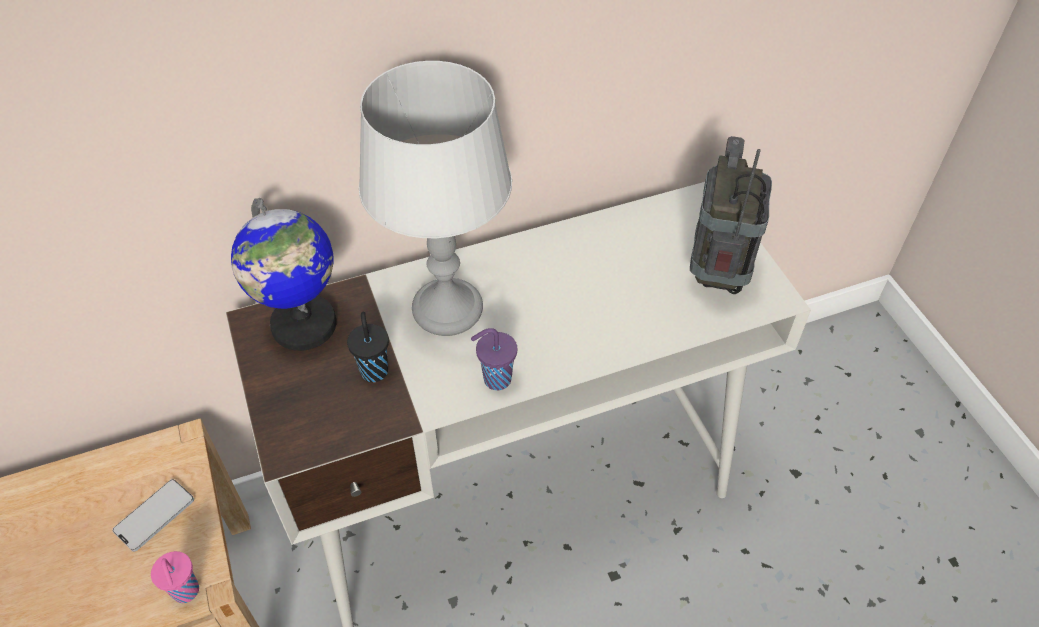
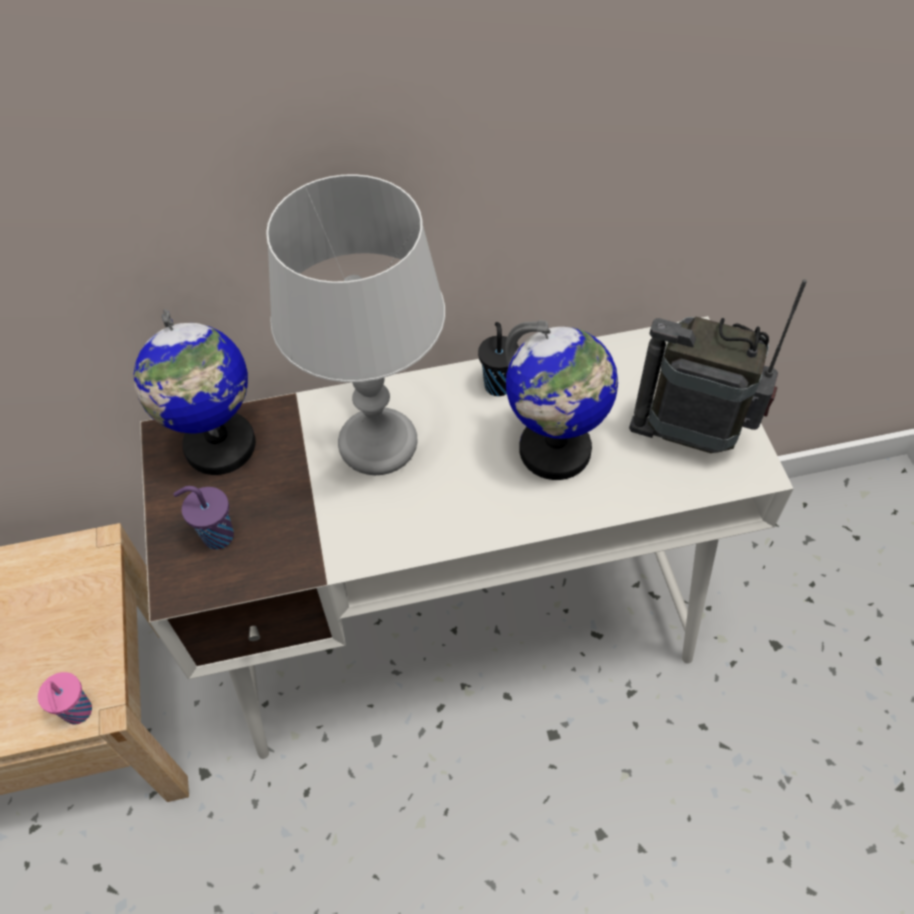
camera: 10 degrees right, 5 degrees up
(154, 515) = (58, 625): phone -> none
(374, 370) = (286, 506): black cup -> black cup (498, 384)
(495, 379) = (416, 532): purple cup -> purple cup (216, 536)
(604, 300) = (555, 451): none -> globe
(717, 275) = (691, 434): radio -> radio turned 90 degrees counterclockwise

